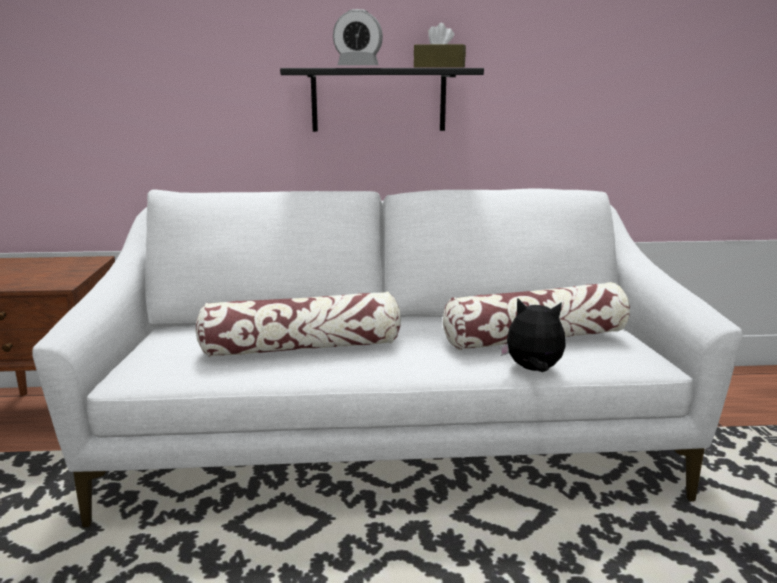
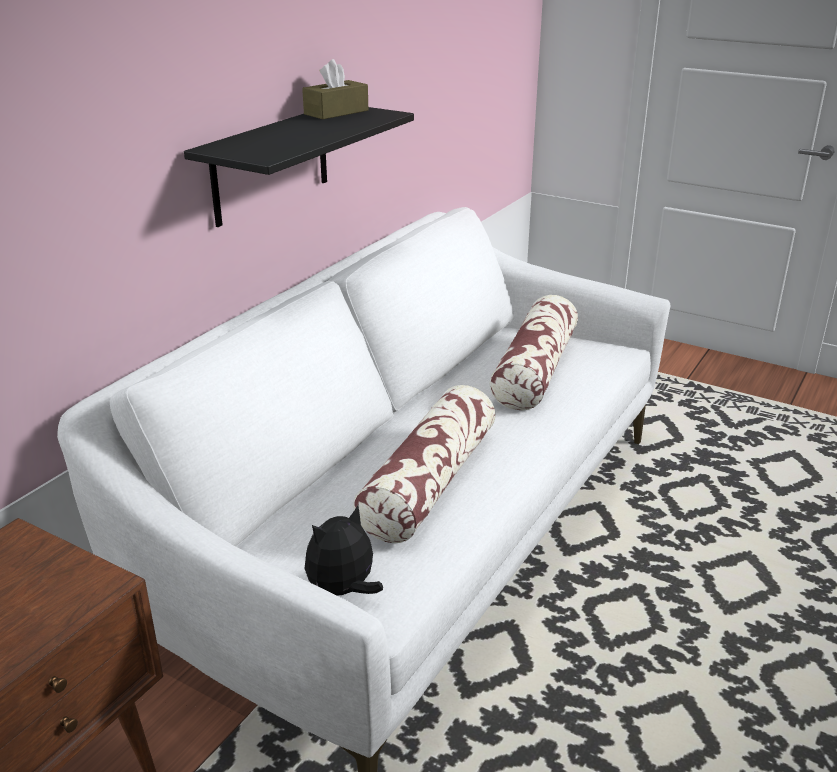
camera: 55 degrees left, 10 degrees up
(358, 67) = (307, 138): alarm clock -> none
(533, 370) = (589, 397): plush toy -> plush toy (343, 591)

